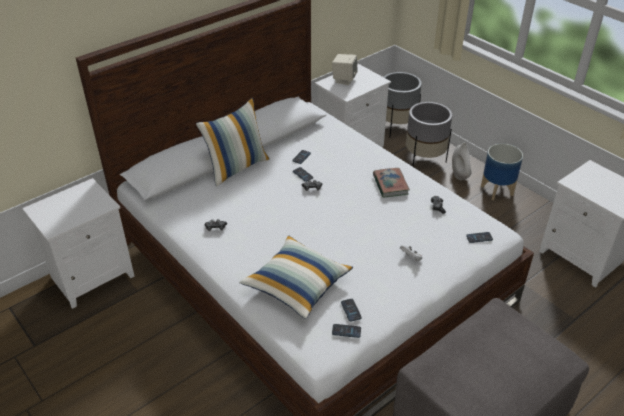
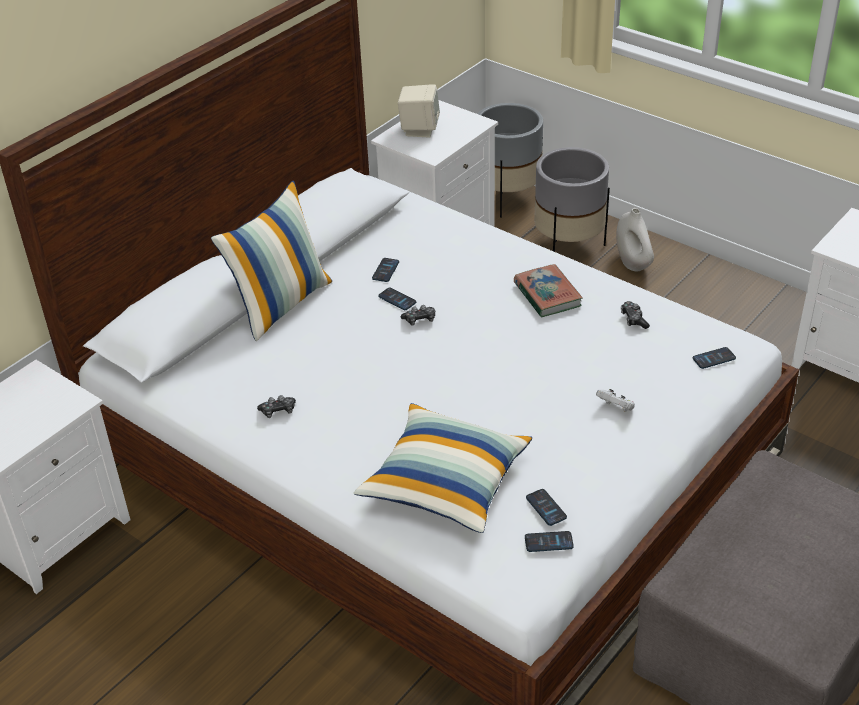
camera: 10 degrees left, 0 degrees up
(497, 190) = (699, 279): planter -> none

